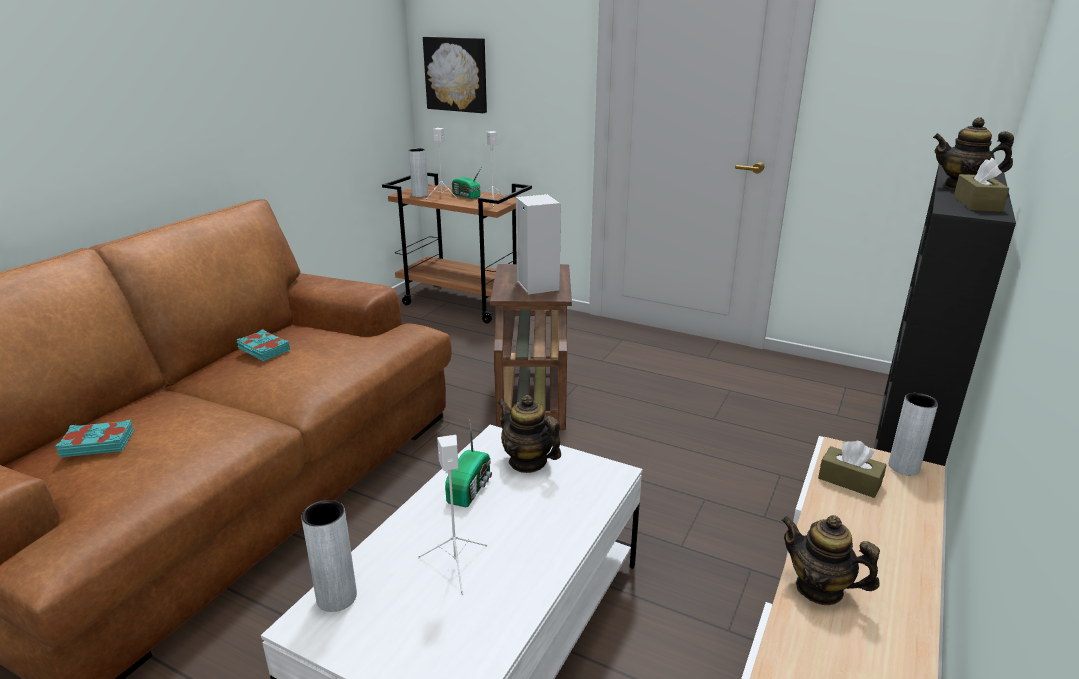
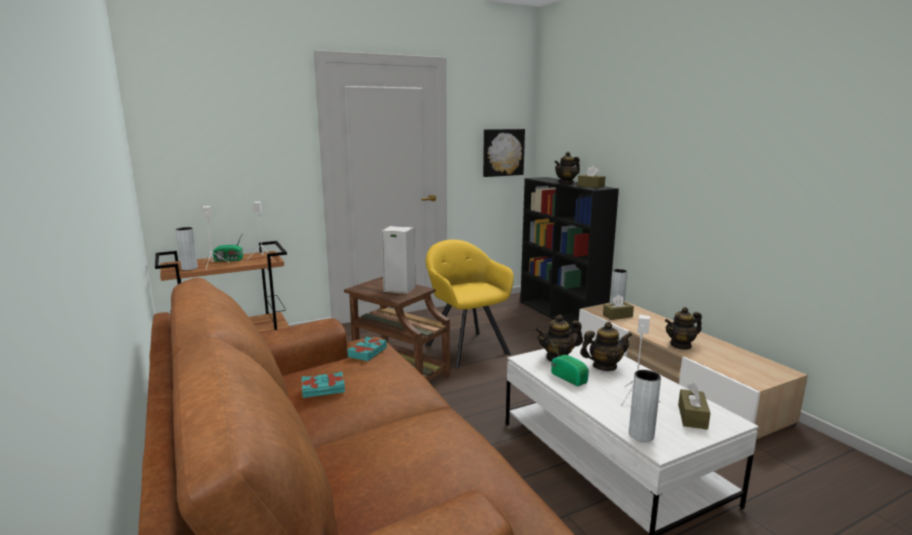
camera: 55 degrees left, 10 degrees down
(98, 443) = (392, 480): turquoise book -> turquoise book (367, 352)
(435, 642) = (692, 416): none -> brown tissue box
(457, 74) = (190, 163): picture -> picture (502, 152)
(541, 509) = (604, 366): none -> teapot
(659, 411) = (466, 347): none -> yellow armchair

